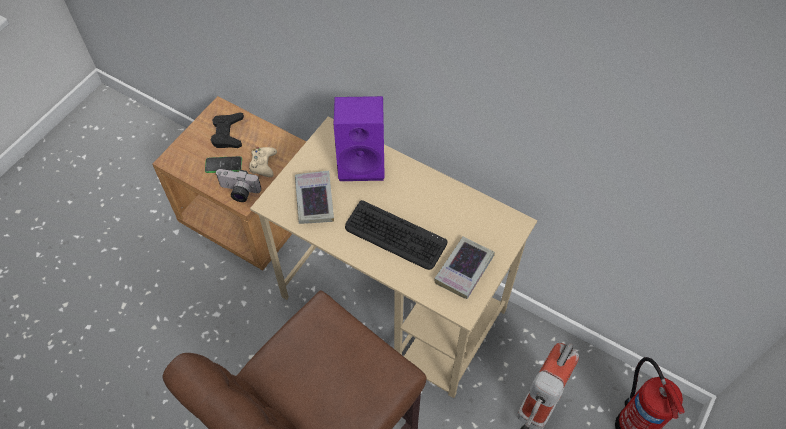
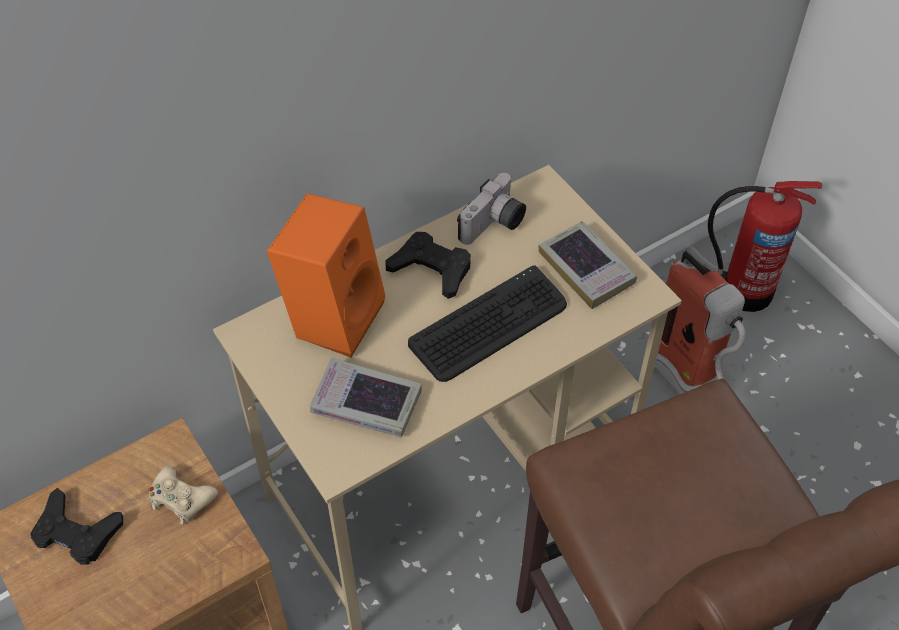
camera: 65 degrees left, 5 degrees down
(223, 165) = (140, 562): phone -> none
(238, 192) = (213, 556): camera -> camera (494, 225)
(363, 162) = (333, 315): purple speaker -> orange speaker
(419, 193) = (431, 269): none -> black game controller

